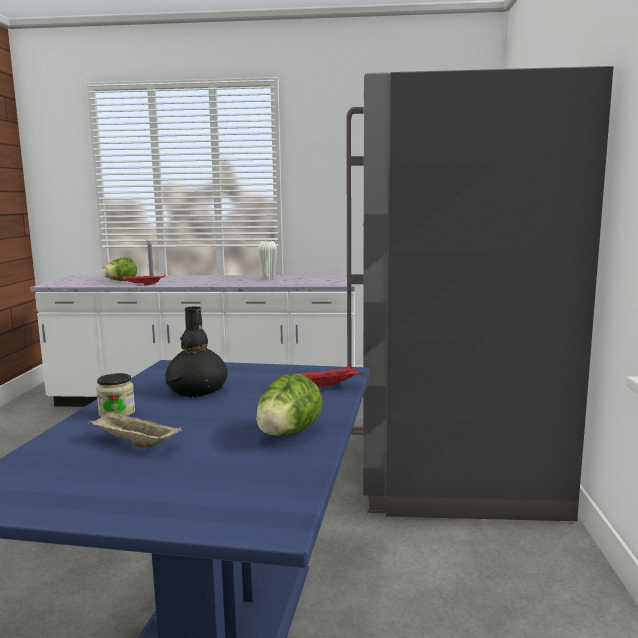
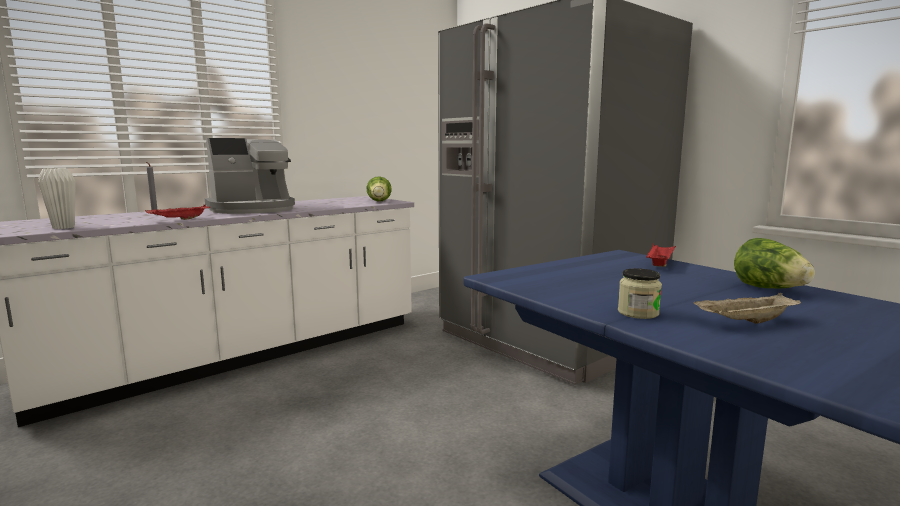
camera: 45 degrees left, 0 degrees up
(120, 281) = (121, 220): lettuce -> lettuce (379, 201)
(197, 390) = (604, 284): black vase -> none
(215, 280) = (253, 209): none -> coffee machine
(268, 278) = (303, 203): white vase -> white vase (63, 227)

